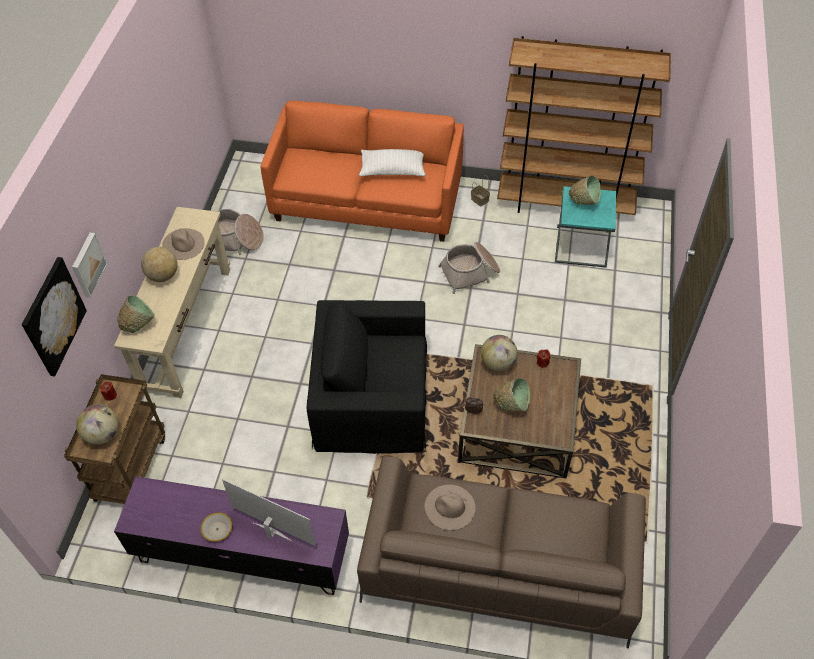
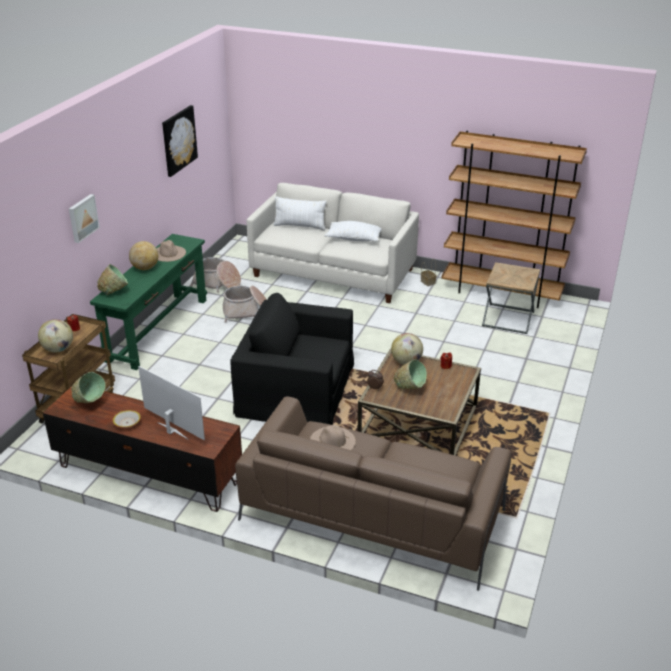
camera: 10 degrees right, 20 degrees down
(53, 316) = (42, 234): picture -> picture (179, 140)
(187, 328) = (158, 329): beige console table -> green console table
(242, 554) = (148, 473): purple tv stand -> brown tv stand
(322, 156) = (300, 226): none -> white pillow
(367, 200) = (333, 273): orange sofa -> white sofa
(470, 272) = (406, 324): basket -> basket (246, 312)
(581, 246) = (508, 319): turquoise side table -> brown side table
(584, 202) = (510, 272): green bowl -> green bowl (90, 402)

